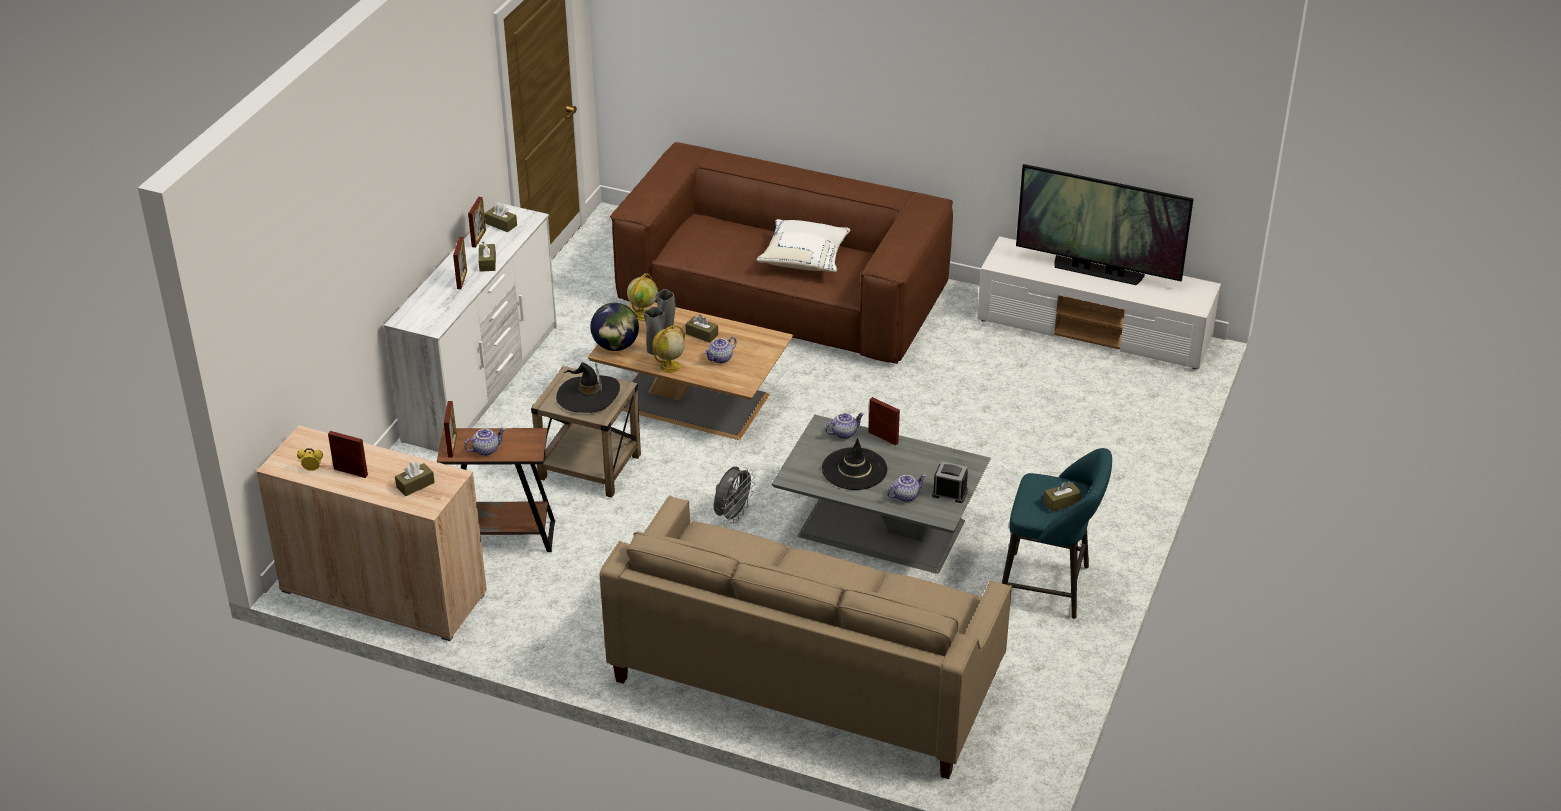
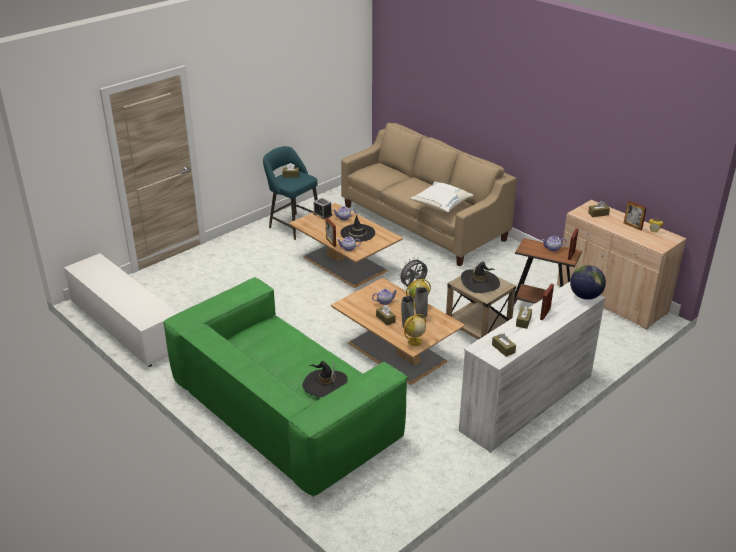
camera: 155 degrees left, 5 degrees down
(478, 238) = (524, 341): picture frame -> none
(615, 346) = (443, 326): globe -> globe (585, 296)
(719, 241) = (325, 384): none -> black hat
(783, 294) = (283, 409): brown sofa -> green sofa
(805, 259) = (278, 353): white pillow -> white pillow (441, 205)
(878, 527) = (346, 264): grey coffee table -> brown coffee table
(1097, 271) = (117, 292): television -> none

